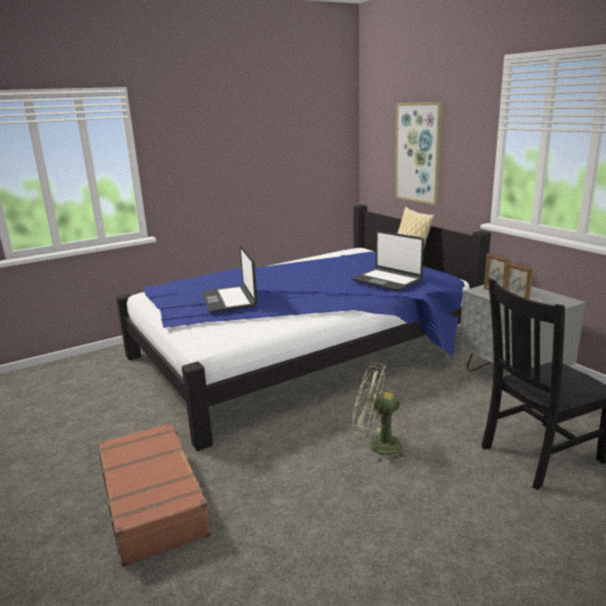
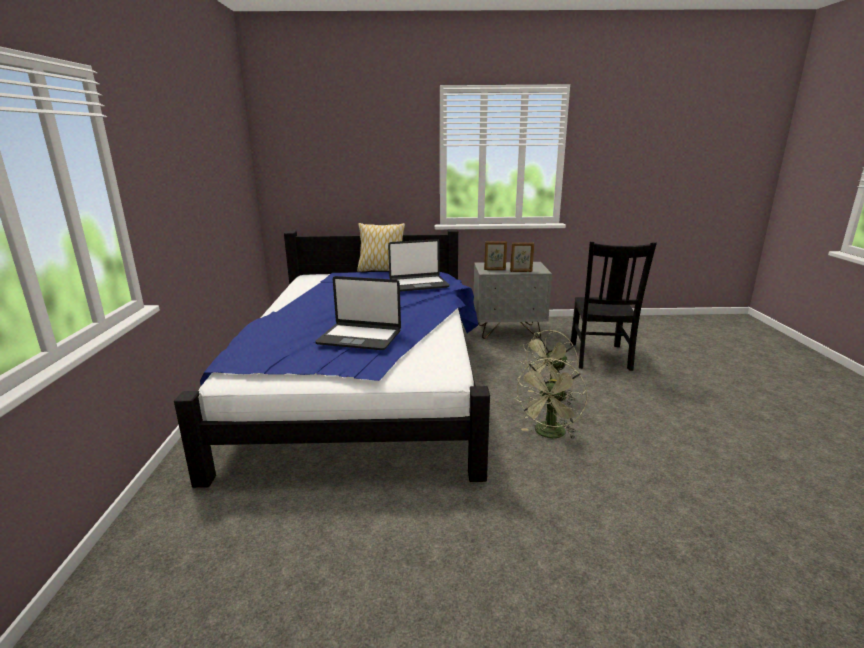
camera: 60 degrees left, 0 degrees up
(154, 501) = (552, 528): brown suitcase -> none
(301, 463) = (549, 434): none -> green fan
(418, 153) = (349, 172): picture -> none

